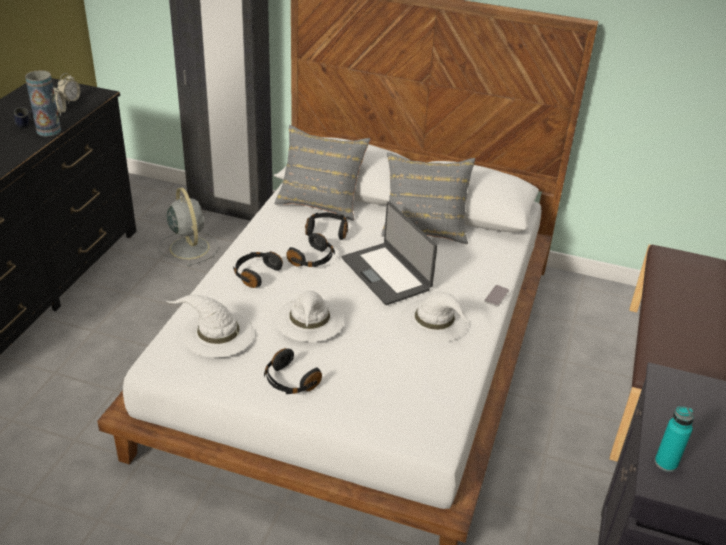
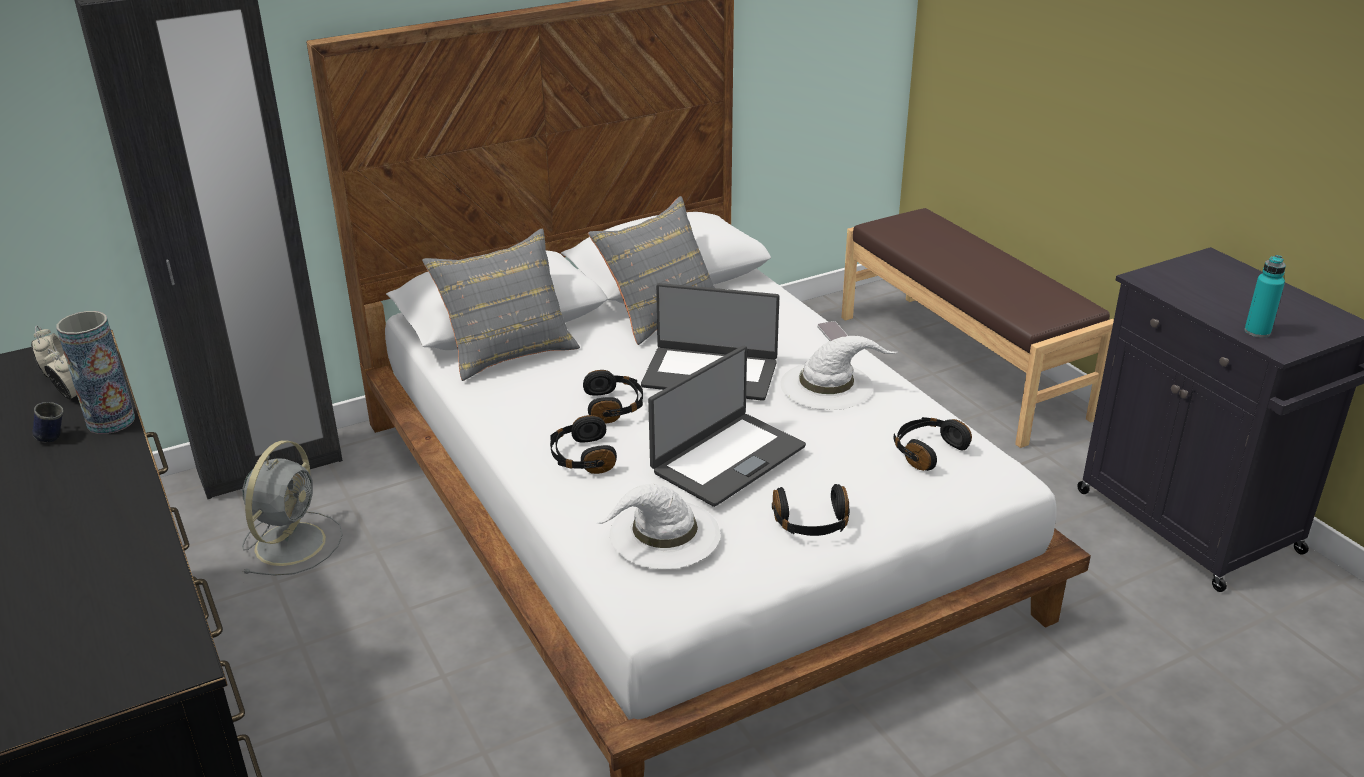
camera: 45 degrees left, 5 degrees down
(189, 247) = (292, 542): grey fan -> grey fan turned 90 degrees clockwise
(310, 320) = (727, 458): white hat -> laptop
(327, 231) = (573, 373): black headphones -> black headphones (927, 451)

